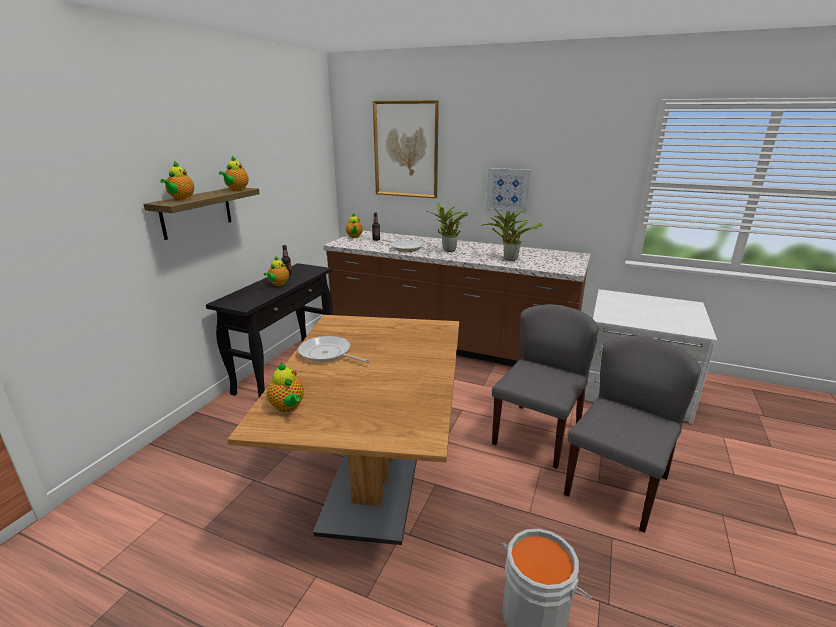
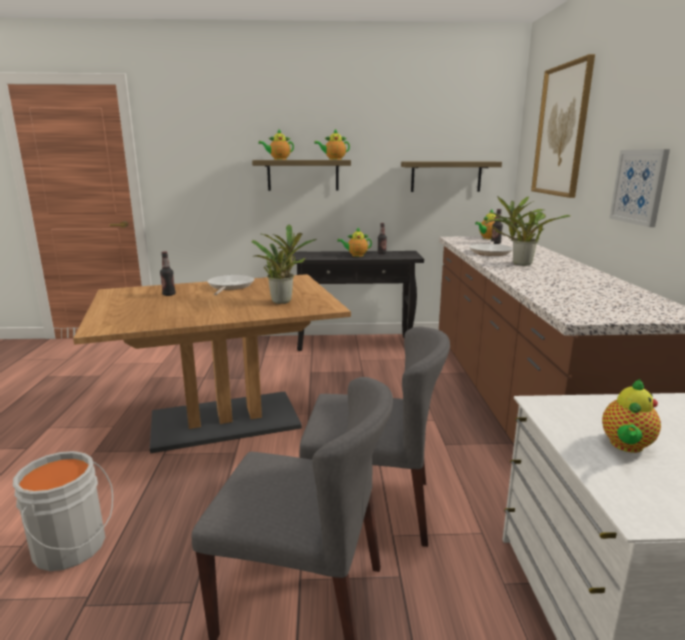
camera: 65 degrees right, 5 degrees down
(288, 407) = (140, 292): teapot -> teapot (626, 446)
(301, 190) = (446, 176): none -> shelf
(322, 389) = (169, 294): none -> bottle
(508, 258) = (552, 285): potted plant -> potted plant (283, 301)

